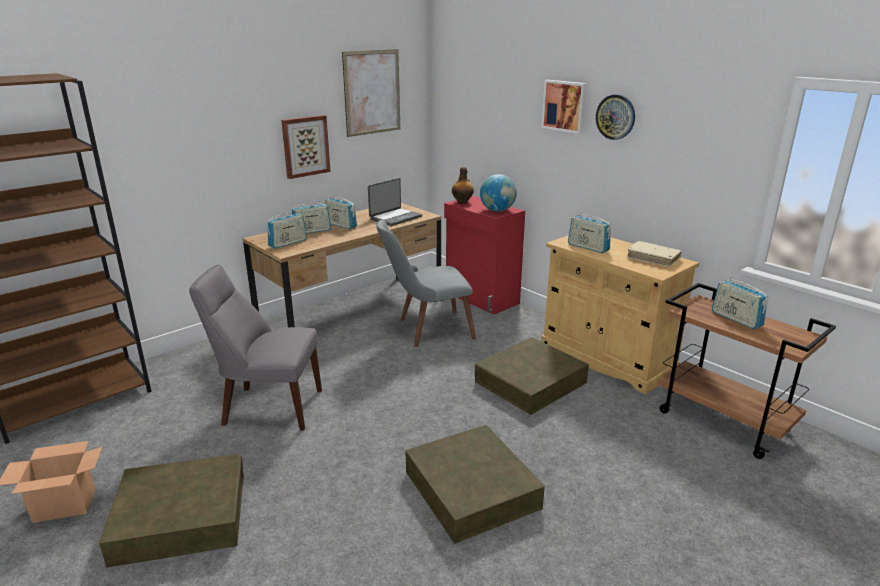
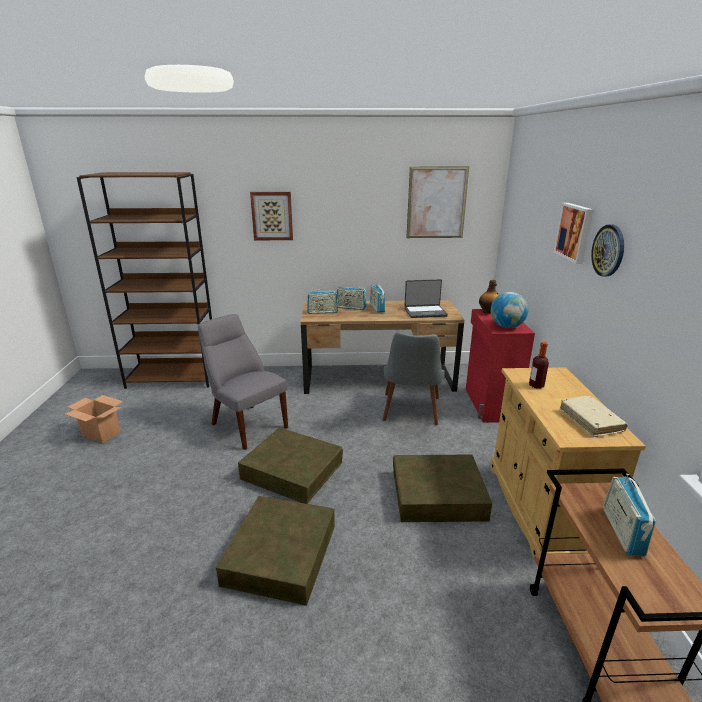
camera: 40 degrees right, 0 degrees up
(181, 517) = (128, 469): brown storage box -> brown storage box (292, 470)
(305, 146) = (366, 241): picture -> picture (272, 216)
(426, 330) = (411, 413): grey chair -> grey chair turned 105 degrees counterclockwise
(588, 247) = (536, 385): radio -> bottle

